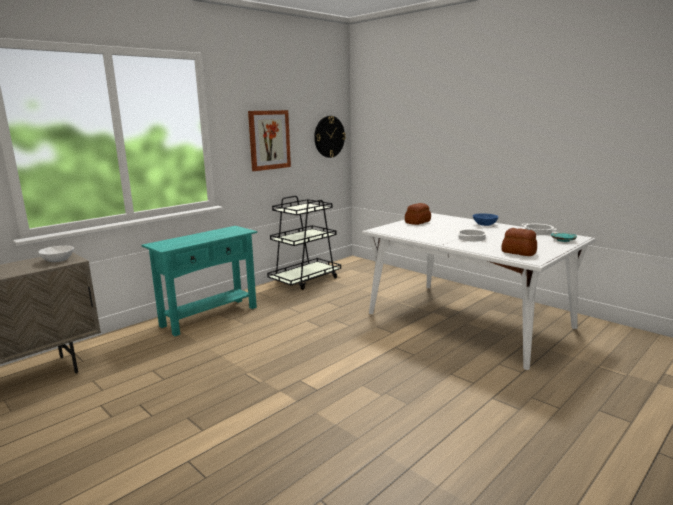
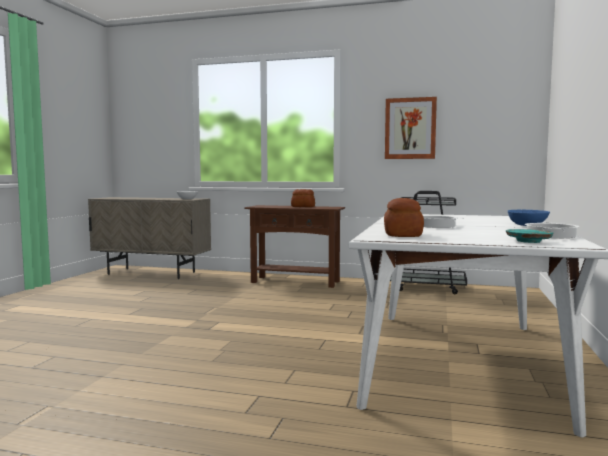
camera: 60 degrees right, 10 degrees down
(209, 316) = (295, 282): turquoise console table -> brown console table
(329, 136) = (504, 127): wall clock -> none
(417, 222) = (465, 216): bread -> bread (303, 206)

